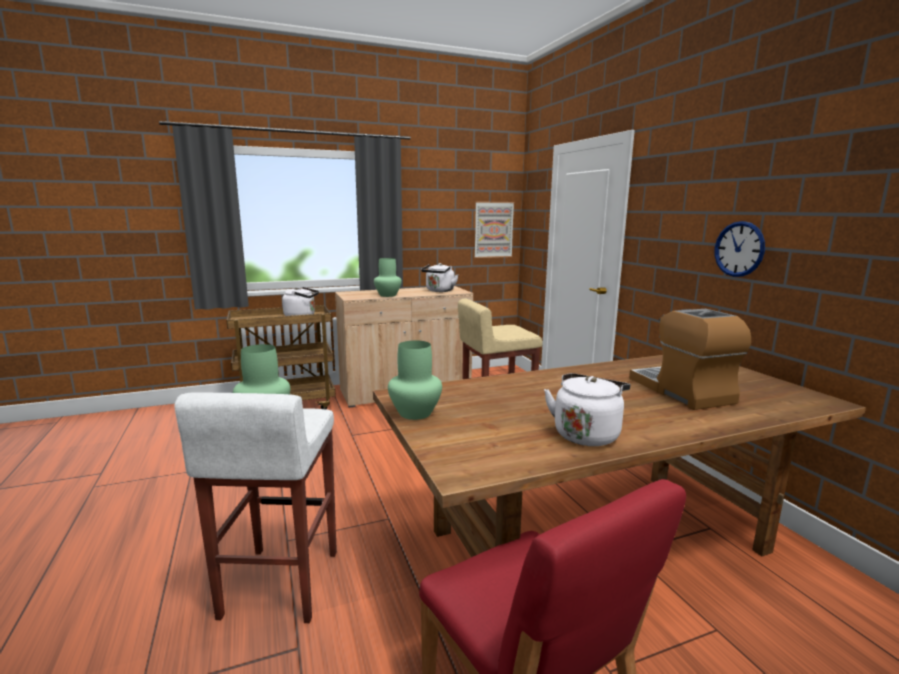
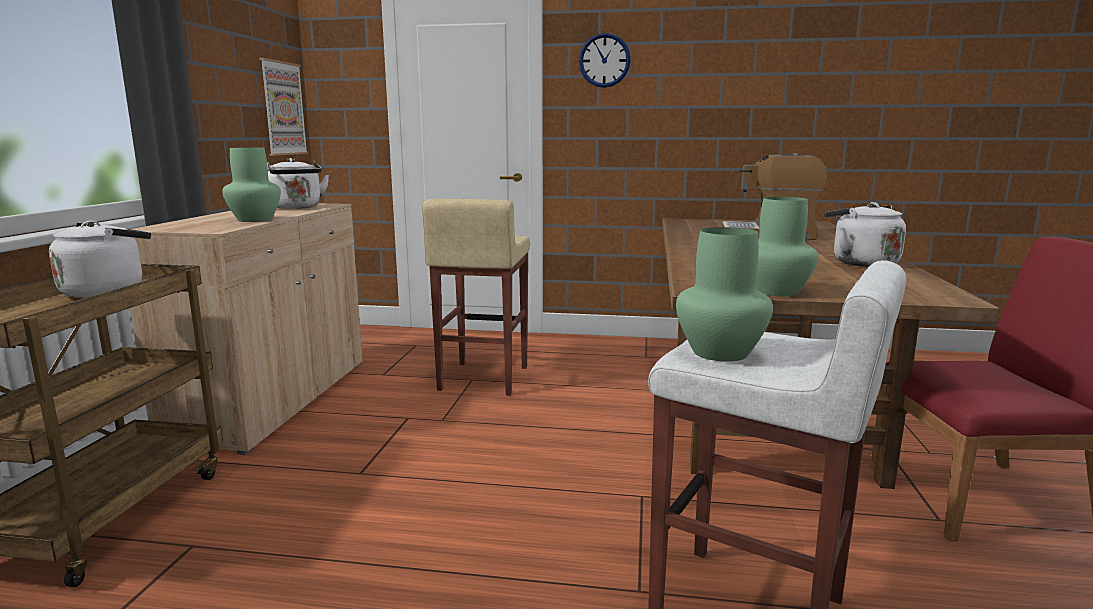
camera: 60 degrees left, 0 degrees up
(739, 249) = (703, 109): wall clock -> wall clock (604, 60)

